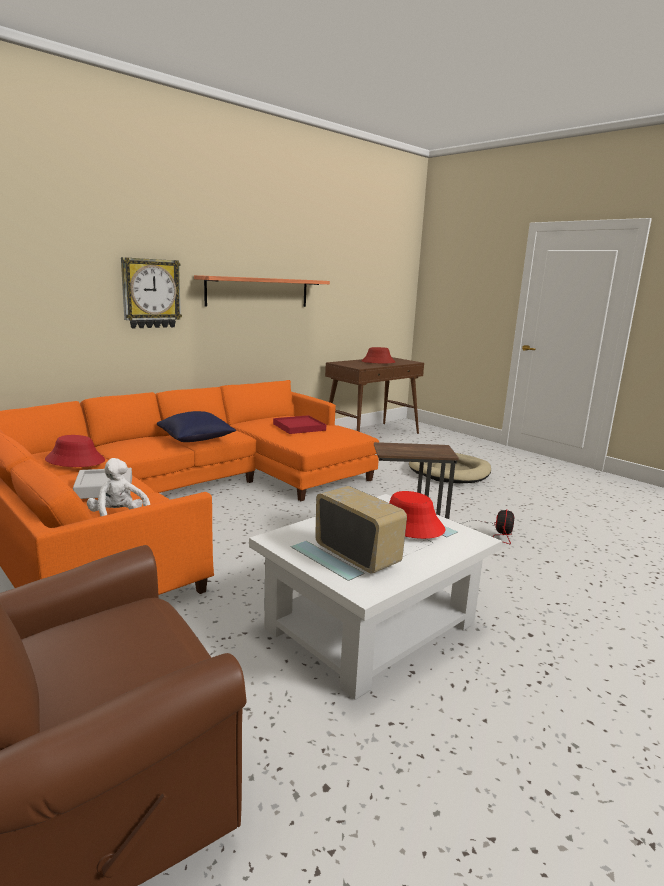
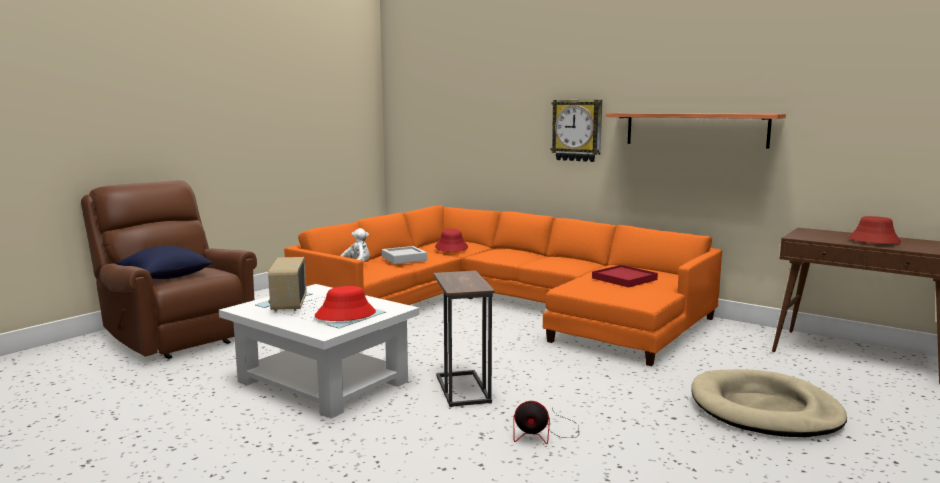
camera: 80 degrees right, 5 degrees down
(196, 439) = (541, 261): blue pillow -> blue pillow (166, 277)
(357, 556) = (288, 304): radio -> radio turned 135 degrees clockwise

